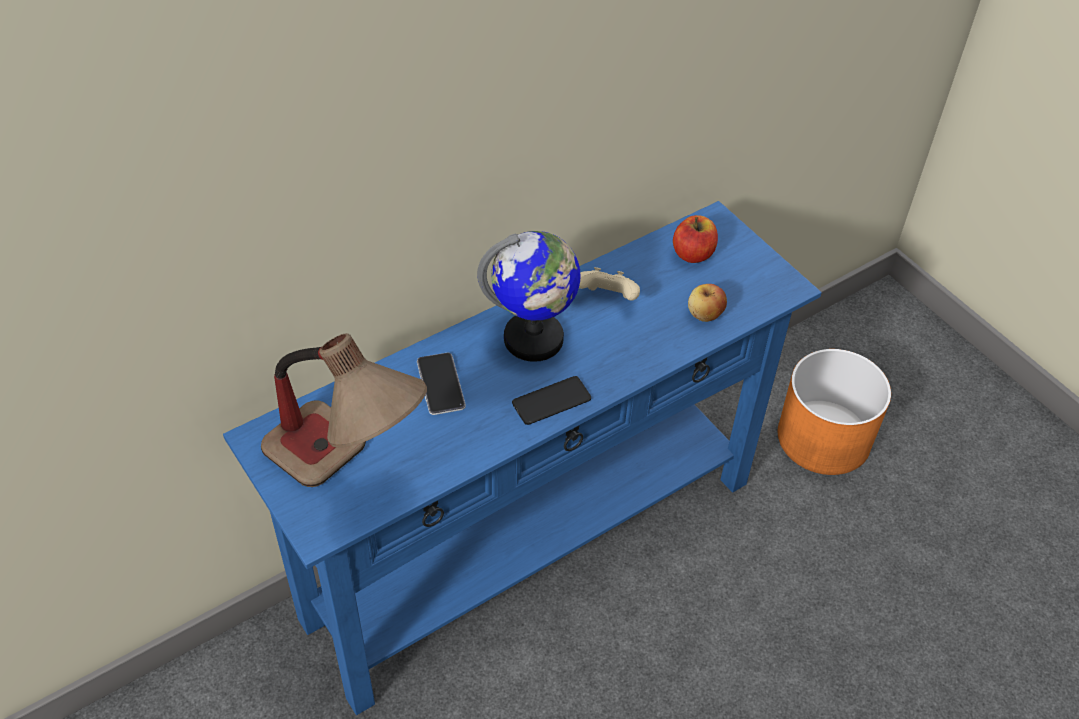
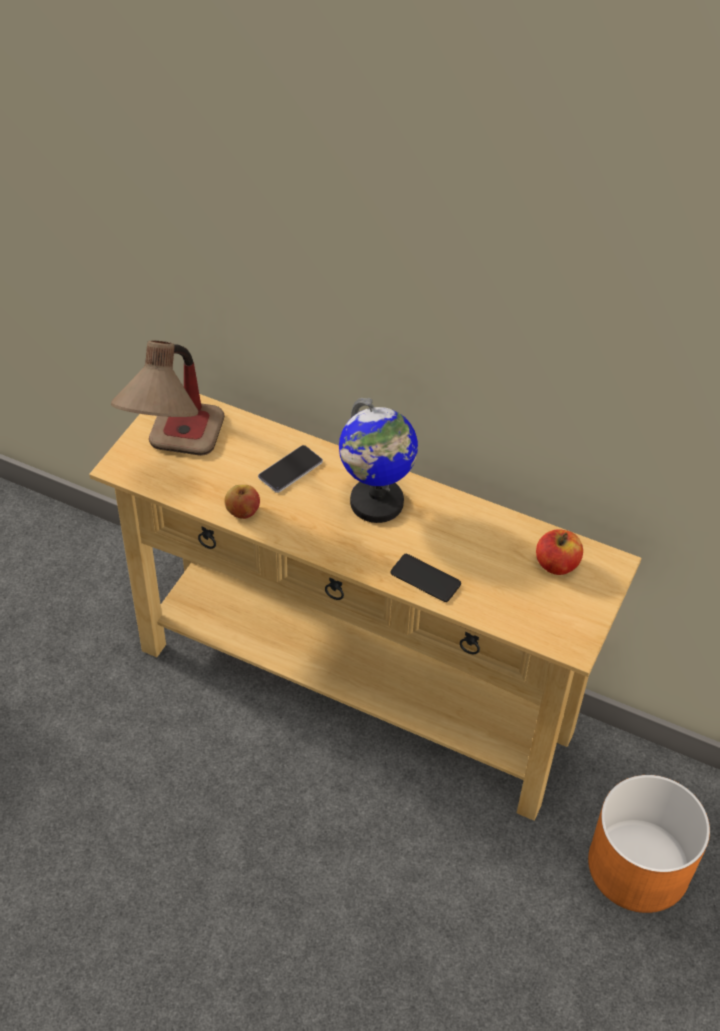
camera: 60 degrees right, 0 degrees up
(531, 547) = (354, 689): blue console table -> beige console table
(551, 401) = (322, 539): phone -> phone (425, 578)
(607, 299) = (456, 529): beige game controller -> none
(704, 314) = (491, 599): apple -> apple (242, 512)

